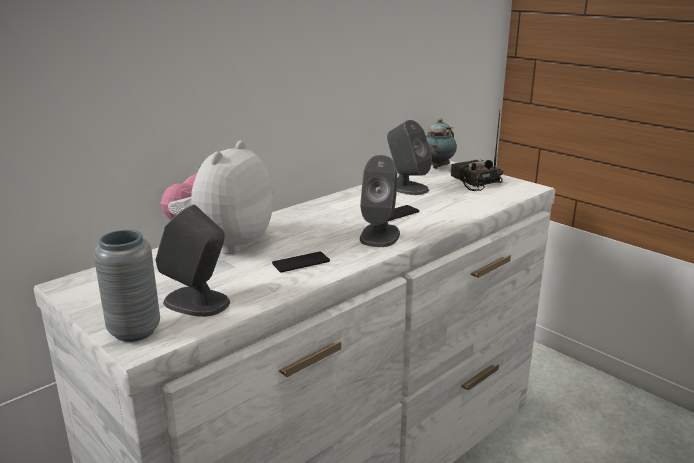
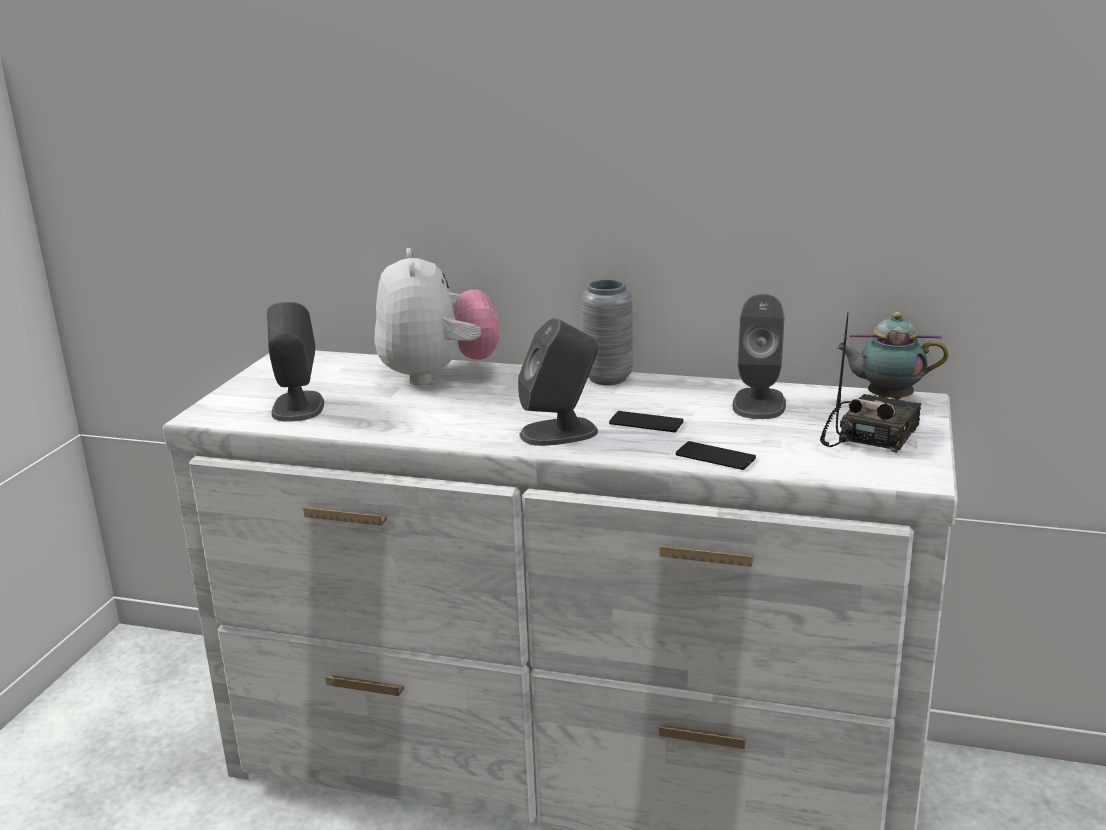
camera: 60 degrees right, 0 degrees up
(134, 331) = (226, 405): grey vase -> grey vase (608, 378)
(223, 244) = (437, 375): plush toy -> plush toy turned 90 degrees clockwise
(301, 263) = (432, 418): phone -> phone (715, 457)

